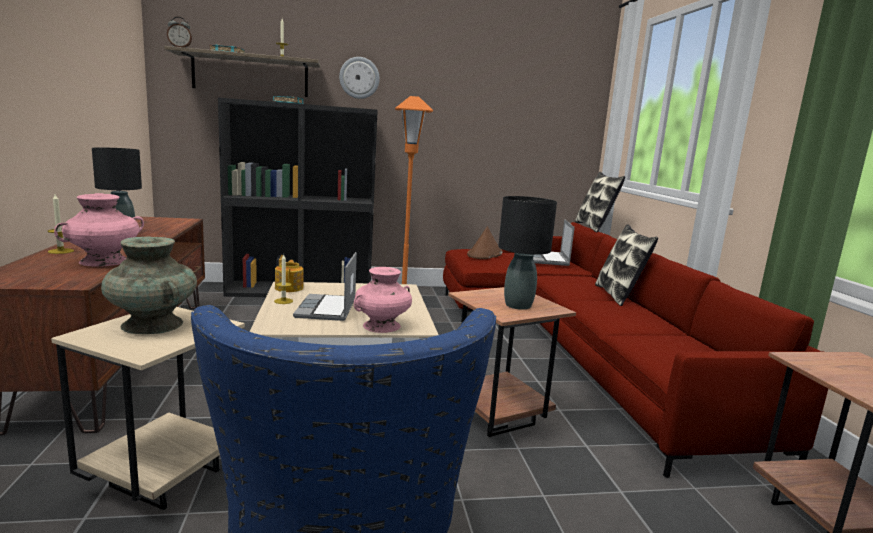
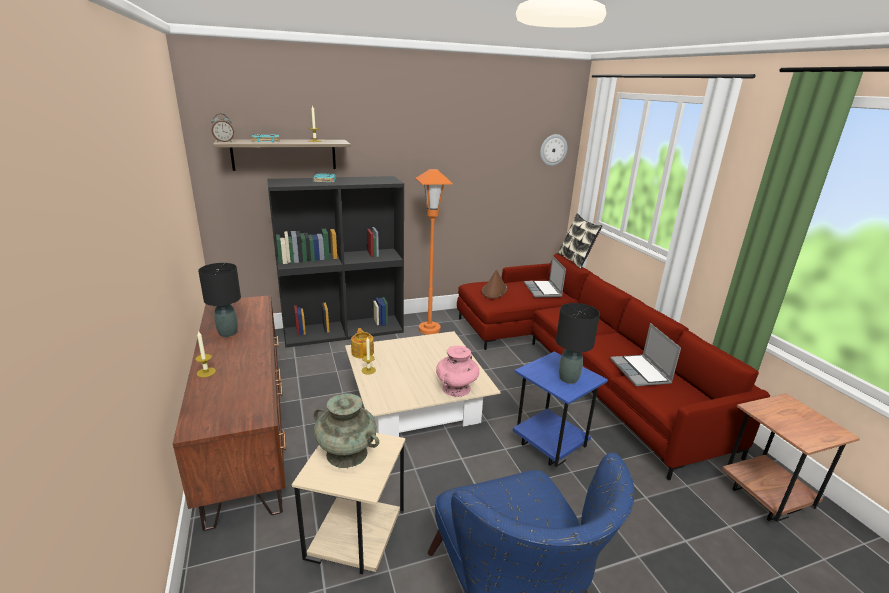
camera: 10 degrees left, 10 degrees up
(105, 261) = (253, 381): pink vase -> none
(327, 309) = (407, 375): laptop -> laptop (641, 372)
(359, 78) = (379, 148): wall clock -> wall clock (553, 150)
(496, 419) = (547, 448): brown side table -> blue side table
(618, 295) = (607, 328): pillow -> none

